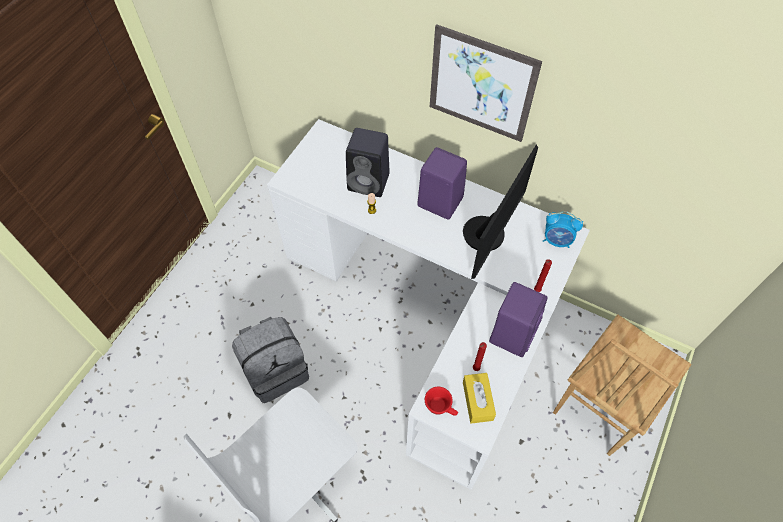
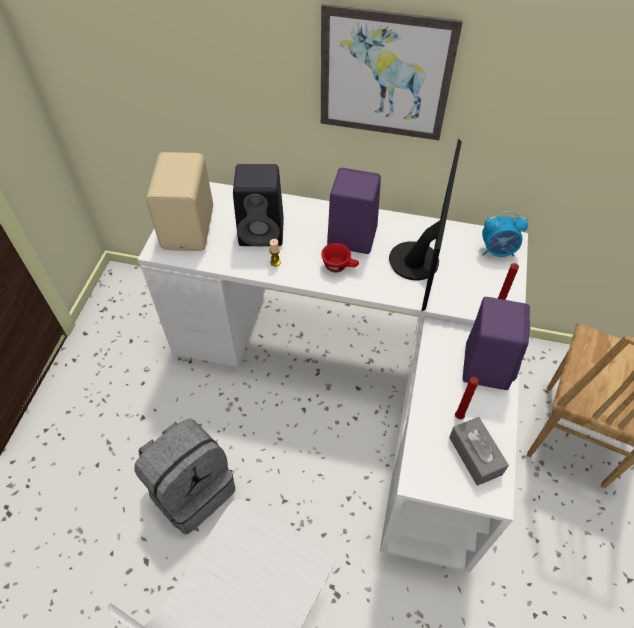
camera: 15 degrees left, 5 degrees down
(314, 166) = (190, 228): none -> beige speaker
(441, 407) = (434, 475): red cup -> red cup (340, 266)
(477, 401) = (475, 455): yellow tissue box -> grey tissue box

